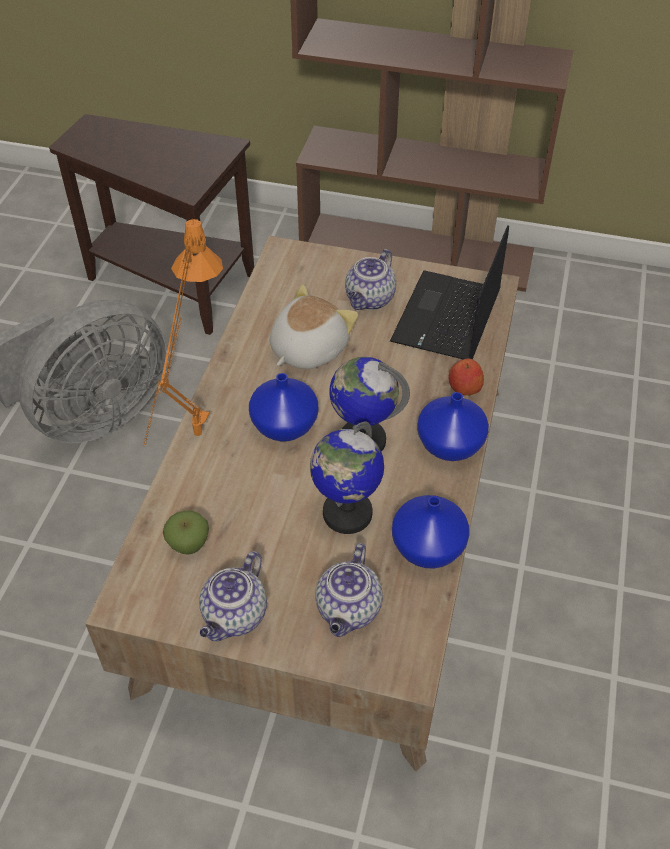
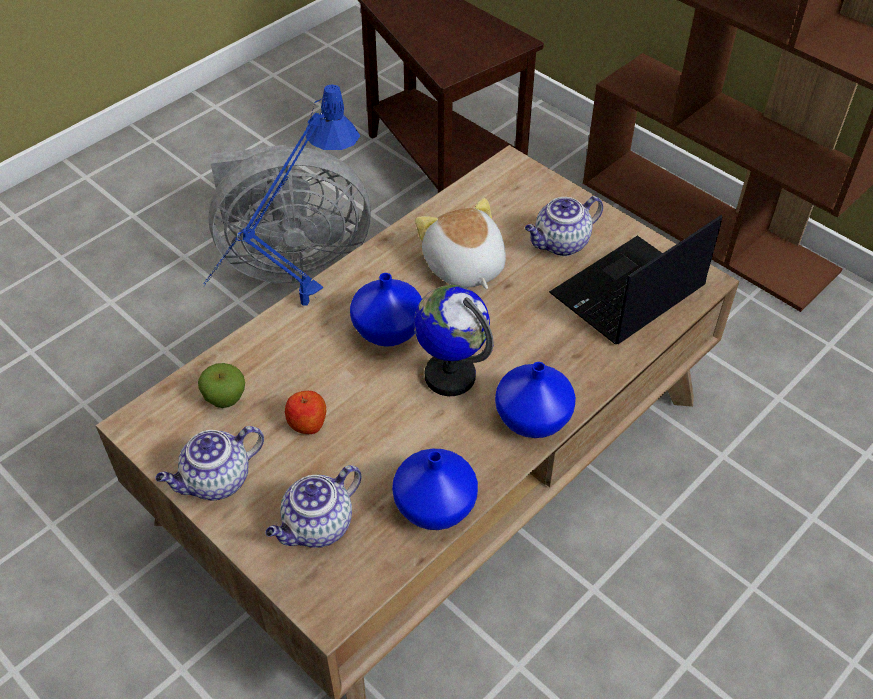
camera: 30 degrees right, 0 degrees up
(194, 444) = (296, 312): orange table lamp -> blue table lamp
(307, 349) = (463, 267): plush toy -> plush toy turned 90 degrees counterclockwise
(346, 513) = (383, 437): globe -> none
(464, 387) = (591, 369): apple -> apple (307, 422)

